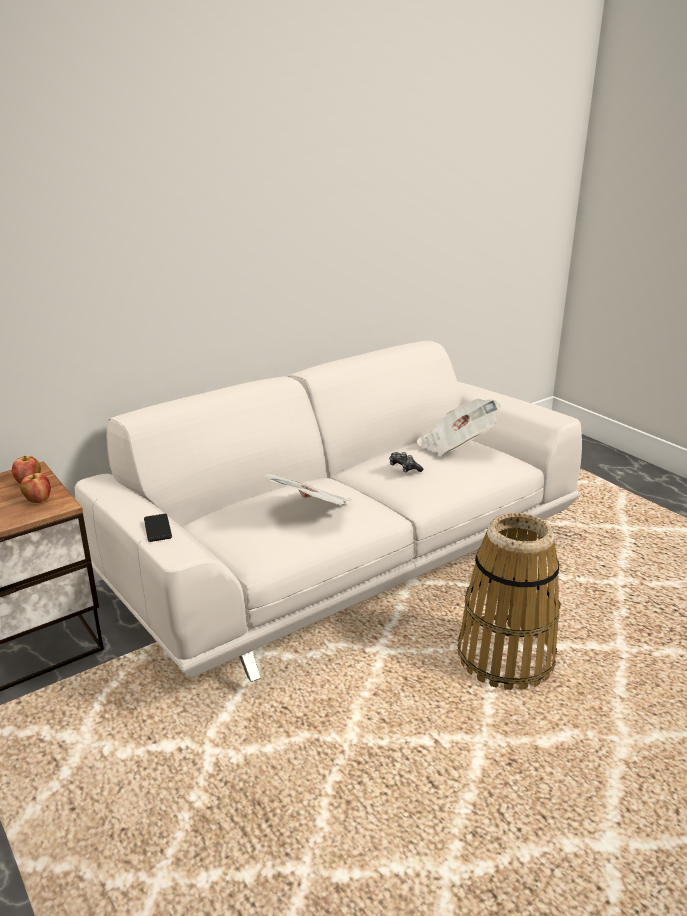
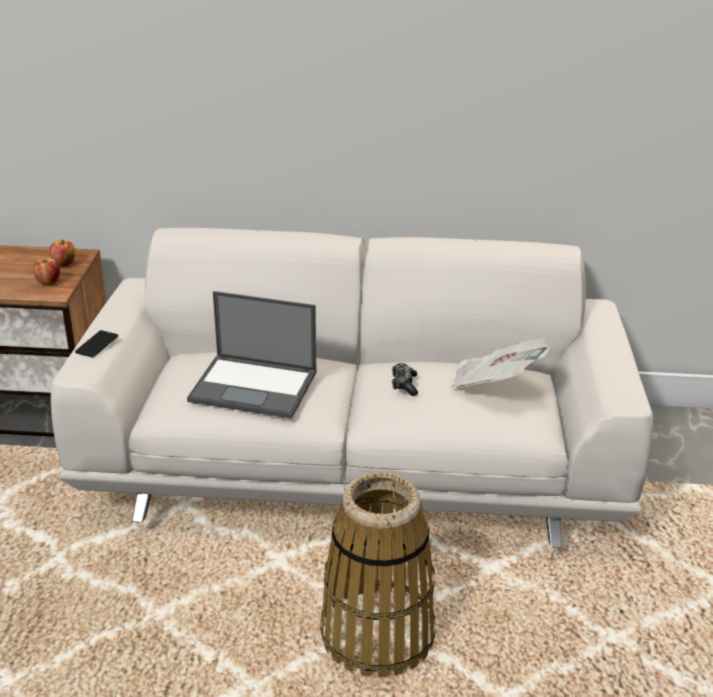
camera: 40 degrees right, 5 degrees up
(310, 510) = (255, 386): newspaper -> laptop

